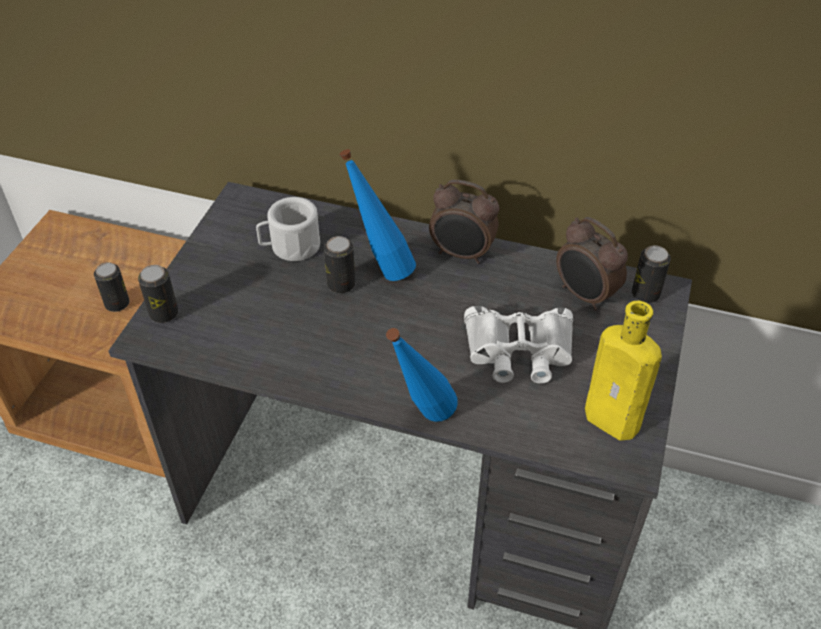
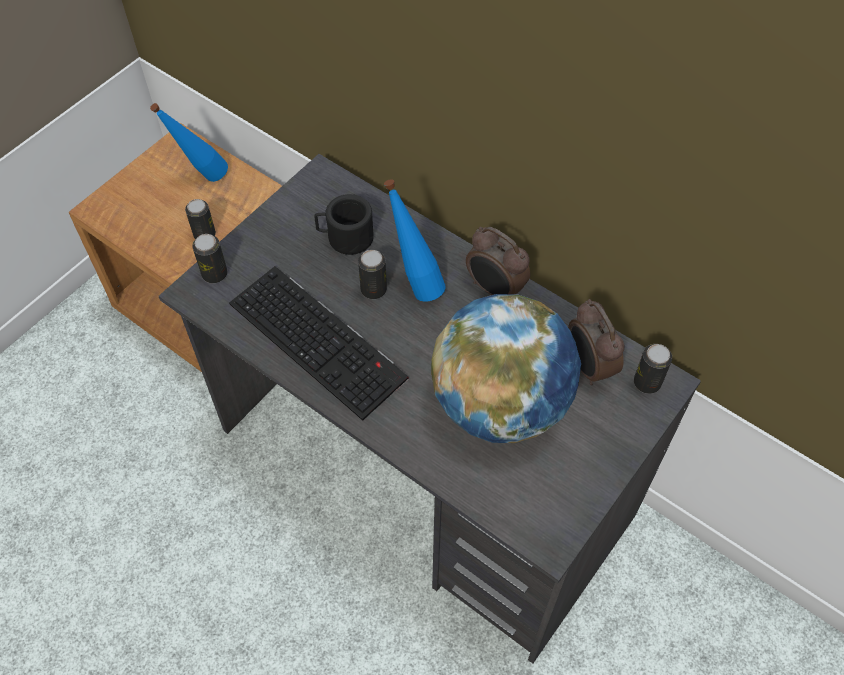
camera: 20 degrees right, 10 degrees up
(290, 247) = (345, 237): white mug -> black mug
(307, 344) = (320, 340): none -> keyboard
(421, 420) = (386, 444): blue bottle -> blue bottle (202, 178)
(519, 351) = (501, 404): white binoculars -> globe
(615, 422) = (554, 501): yellow bottle -> none

